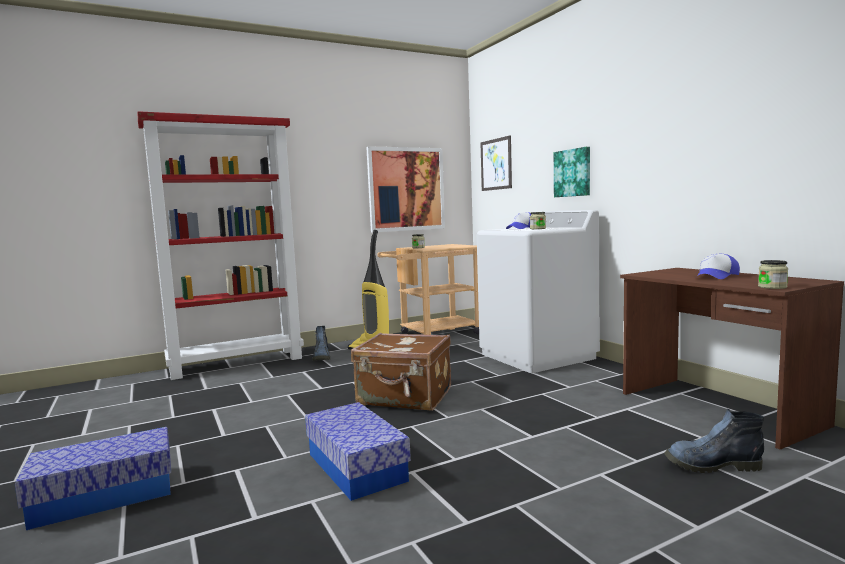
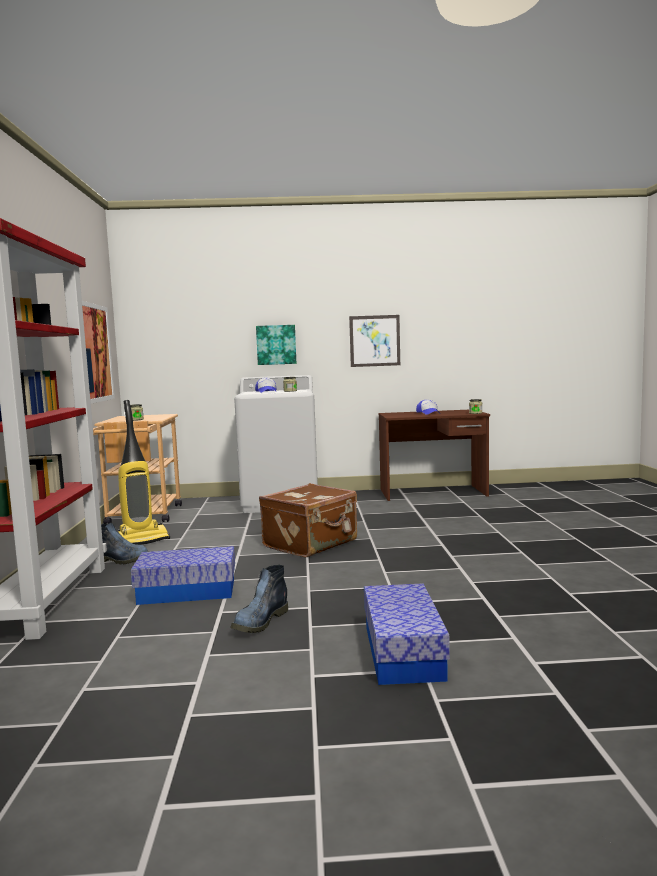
camera: 65 degrees left, 0 degrees up
(356, 467) = (430, 568): storage box -> storage box (187, 591)
(496, 164) = (165, 330): picture -> picture (374, 341)
(711, 465) = (495, 507): boot -> boot (260, 622)

